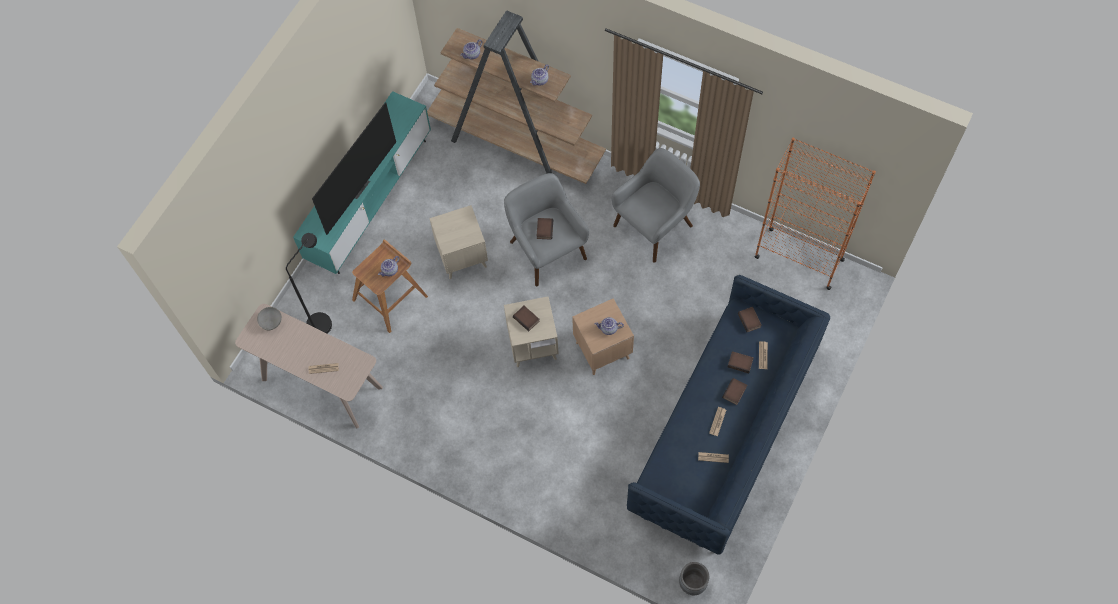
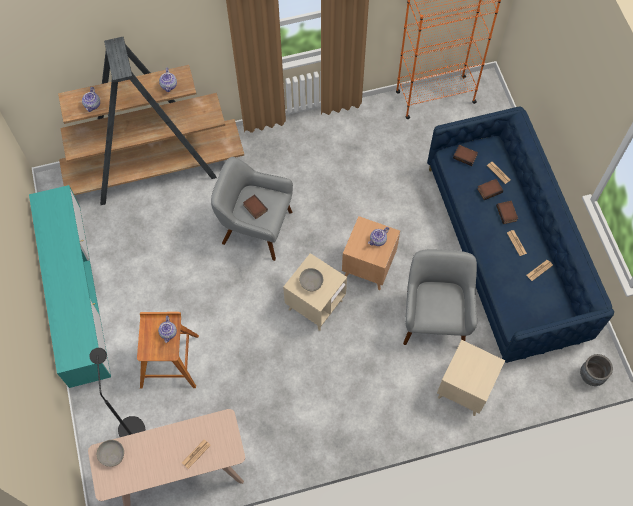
camera: 45 degrees left, 0 degrees up
(357, 186) = (73, 290): television -> none
(462, 257) = (197, 284): beige side table -> beige side table (464, 389)
(527, 319) = (311, 282): book -> grey bowl
(654, 226) = (316, 150): grey armchair -> grey armchair (434, 317)

